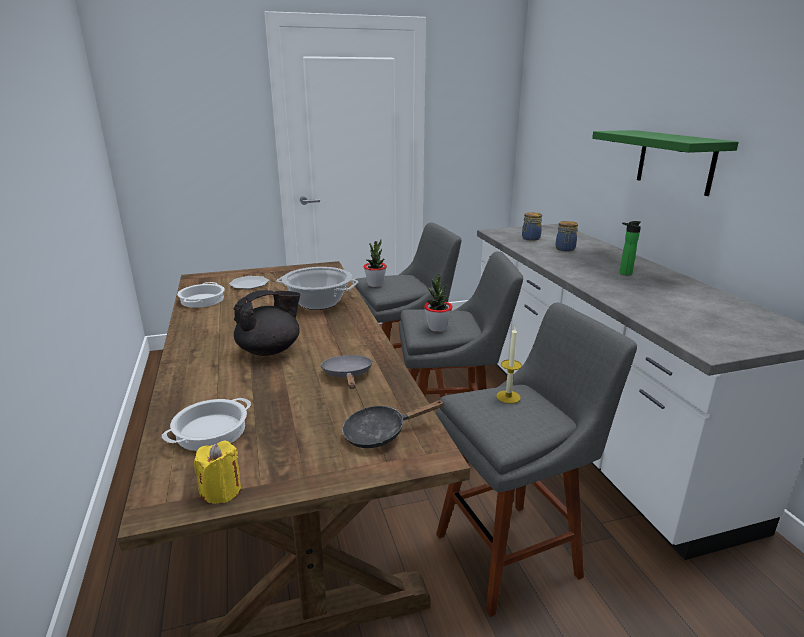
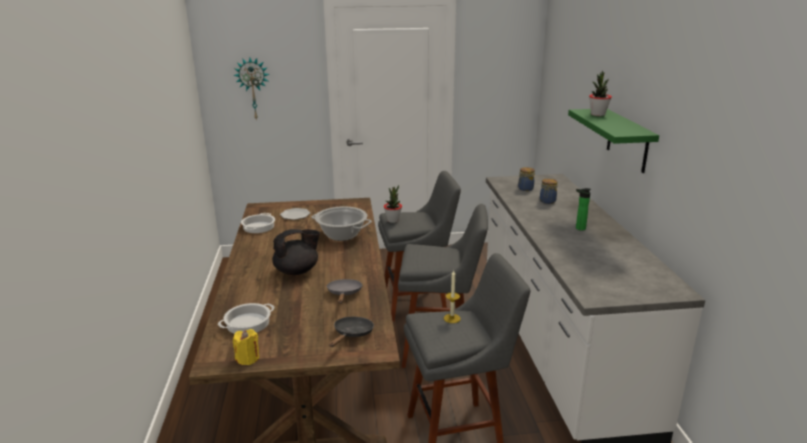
camera: 10 degrees right, 0 degrees up
(178, 132) = (253, 88): none -> wall clock
(380, 433) = (352, 334): black frying pan -> black frying pan turned 120 degrees clockwise
(437, 328) = (425, 262): potted plant -> potted plant (598, 114)

